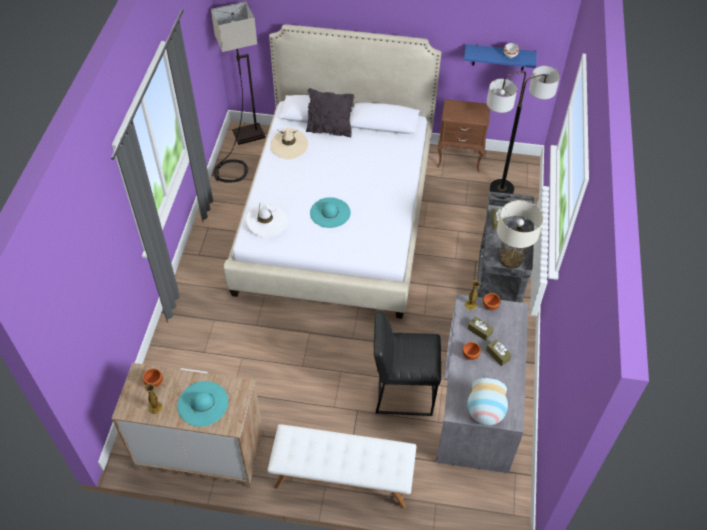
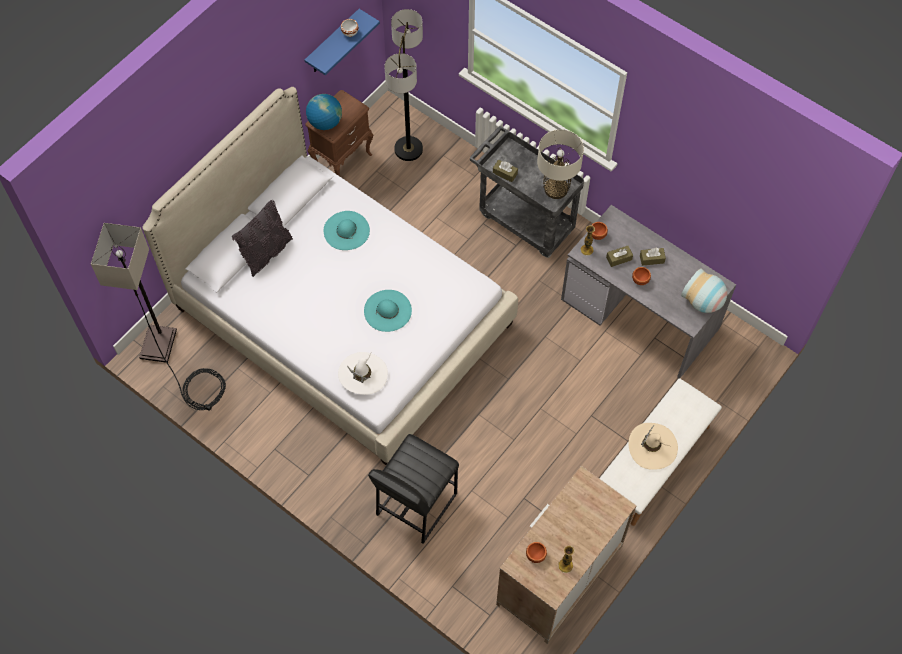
camera: 60 degrees left, 10 degrees up
(203, 403) = (583, 521): turquoise hat -> turquoise hat (346, 230)
(289, 146) = (263, 303): beige hat -> beige hat (652, 447)
(402, 392) = (593, 367): black chair -> black chair (415, 505)
(454, 108) = (325, 122): none -> globe

